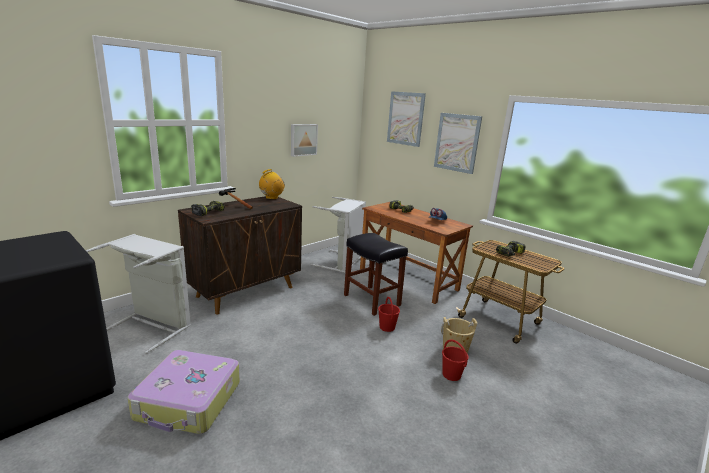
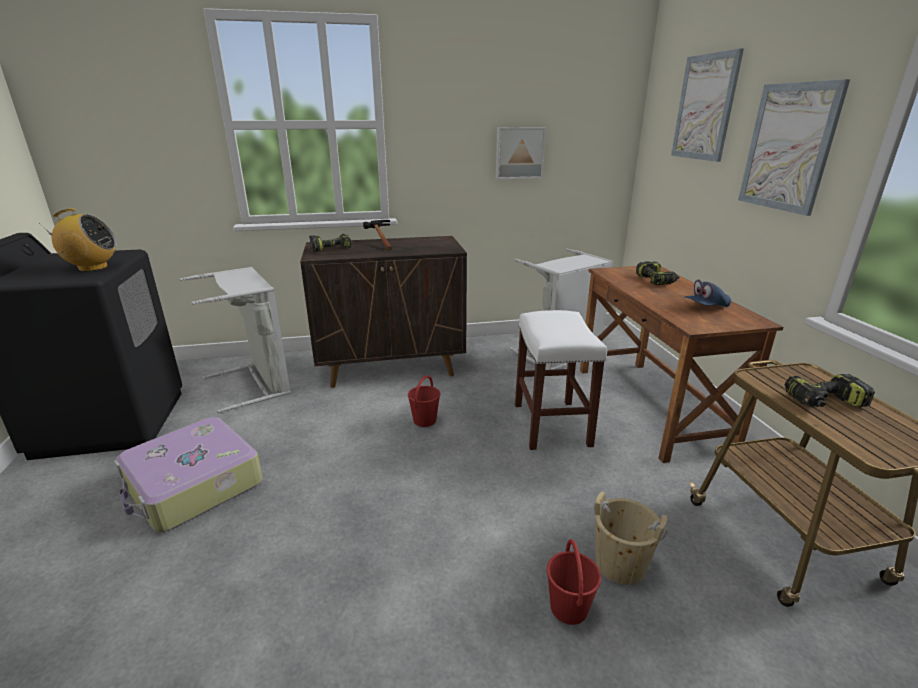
camera: 35 degrees right, 5 degrees up
(271, 197) = (442, 238): radio -> radio (92, 268)
(371, 300) = (550, 424): black stool -> white stool
(387, 327) = (533, 476): red bucket -> red bucket (425, 420)

